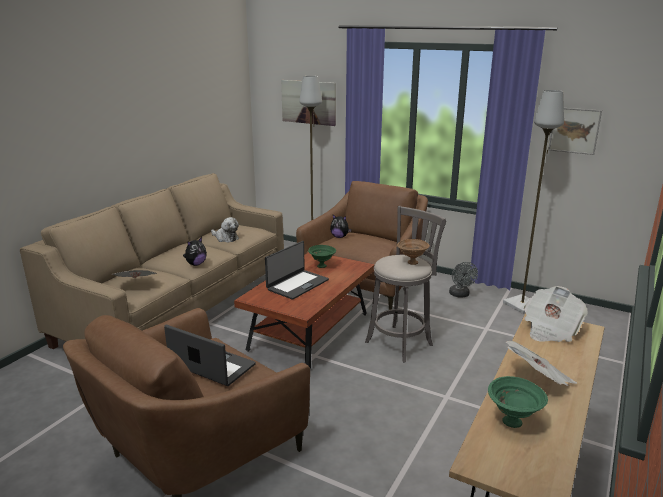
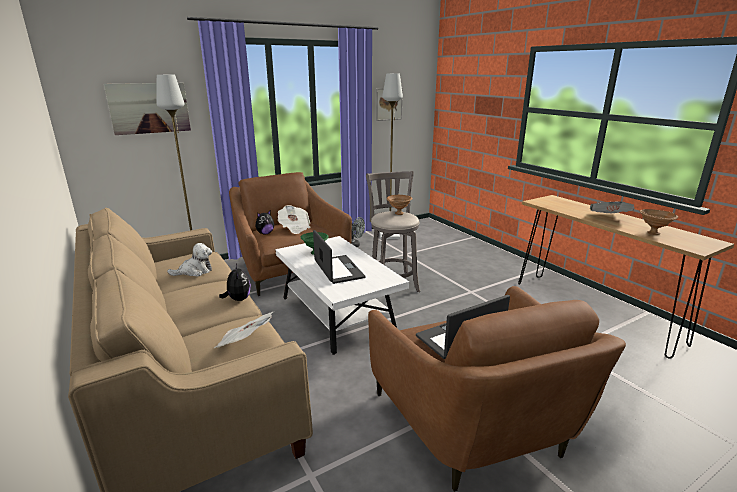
camera: 60 degrees left, 0 degrees up
(309, 332) = (337, 315): brown coffee table -> white coffee table
(513, 421) = (652, 233): green bowl -> brown bowl
(550, 329) = (550, 203): newspaper -> newspaper (294, 228)

